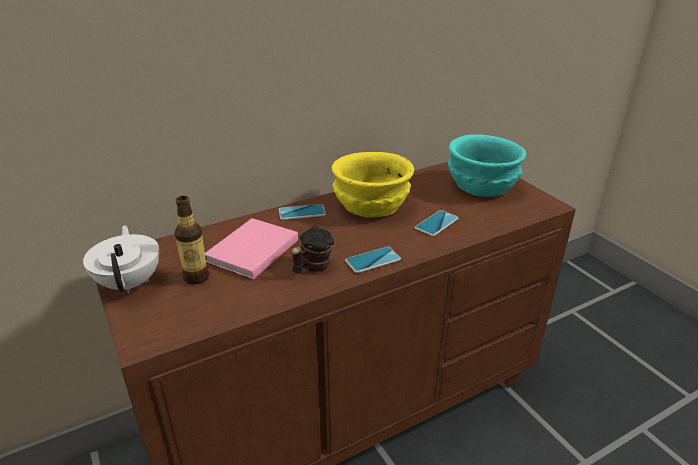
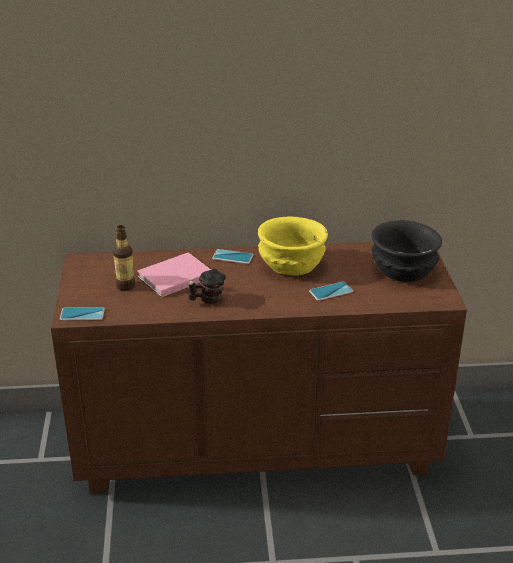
camera: 25 degrees right, 0 degrees up
(130, 282) = (82, 278): white teapot -> none
(373, 260) = (255, 306): phone -> phone (82, 314)
(480, 186) = (403, 269): turquoise bowl -> black bowl

